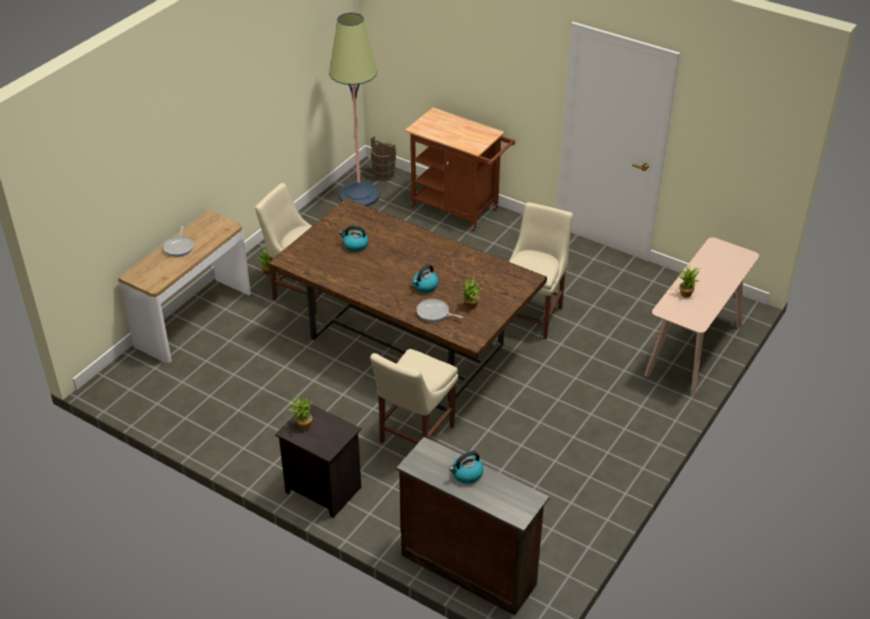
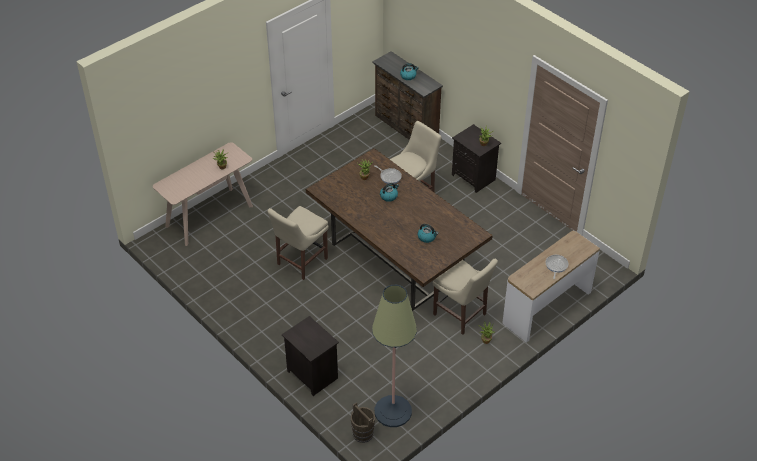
camera: 165 degrees left, 5 degrees up
(459, 210) = (311, 375): brown cart -> black nightstand

